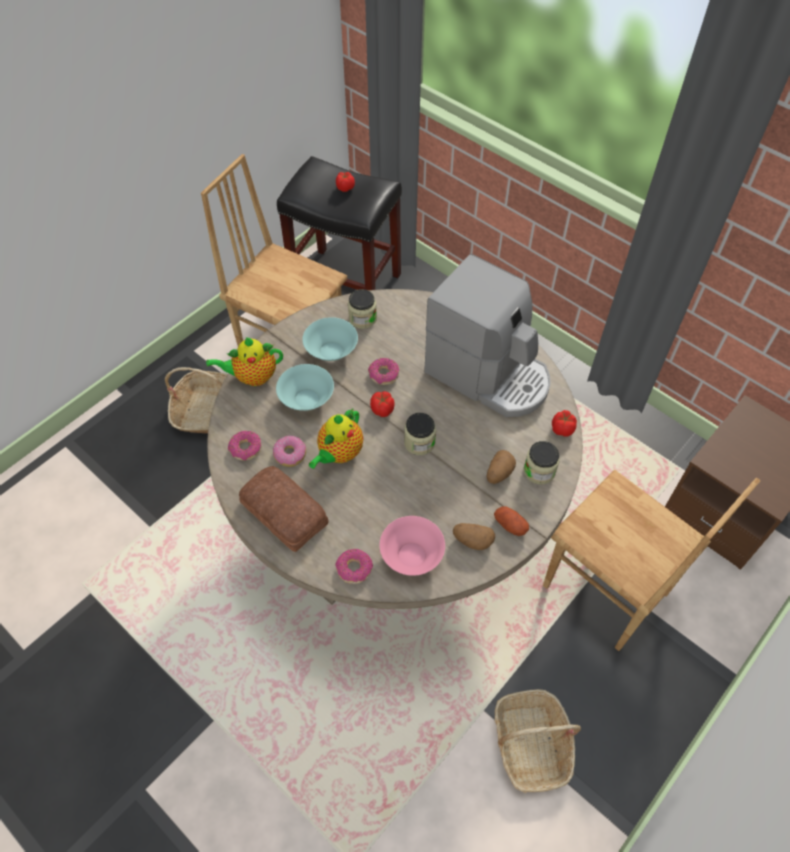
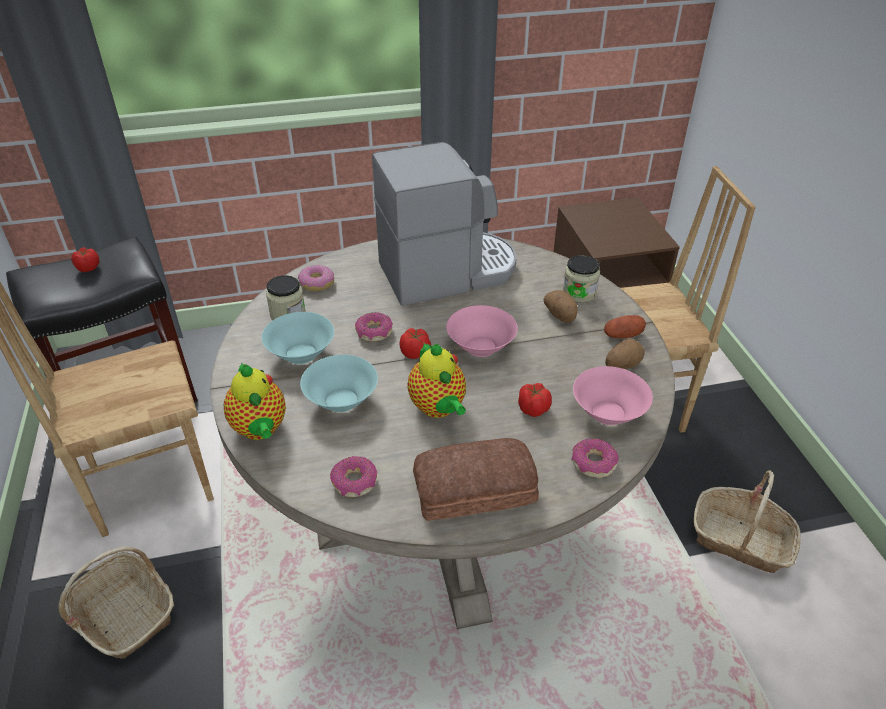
camera: 55 degrees left, 15 degrees down
(252, 377) = (260, 430): teapot -> teapot turned 45 degrees counterclockwise
(290, 454) = (400, 447): donut -> donut (316, 283)
(419, 442) = (480, 347): jar -> pink bowl
(562, 428) = (546, 261): tomato -> tomato (533, 408)

